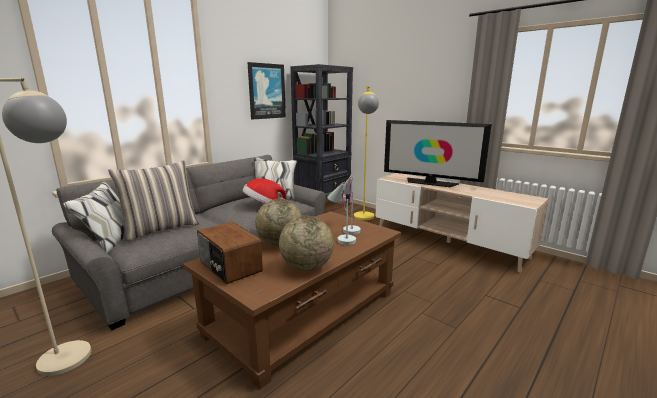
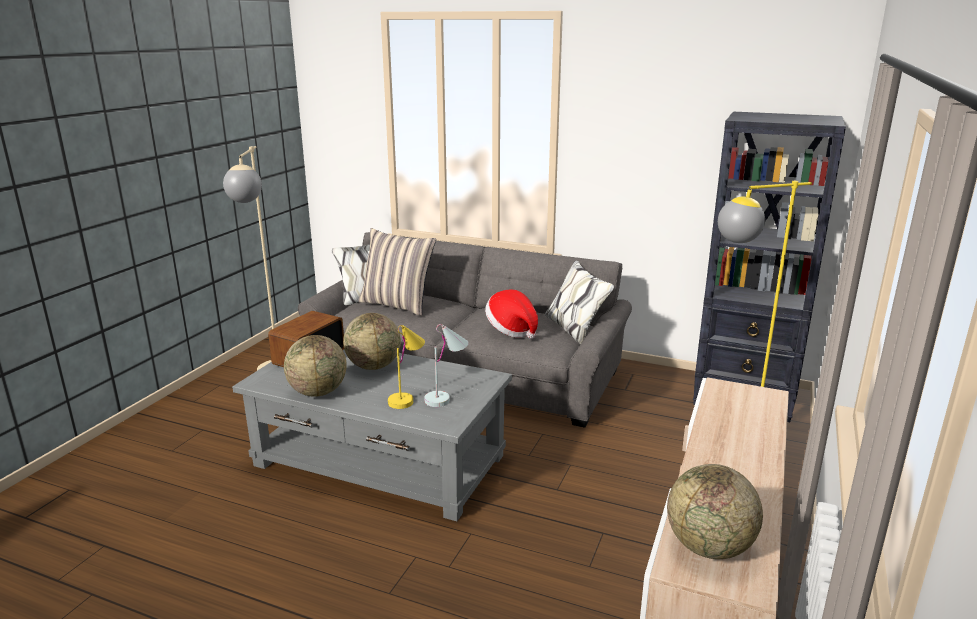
camera: 70 degrees right, 5 degrees up
(266, 91) = (672, 154): picture -> none
(305, 312) = (380, 461): brown coffee table -> grey coffee table
(341, 238) = (408, 397): white table lamp -> yellow table lamp
(430, 183) = (736, 434): television -> none
(514, 198) = (709, 547): none -> globe

